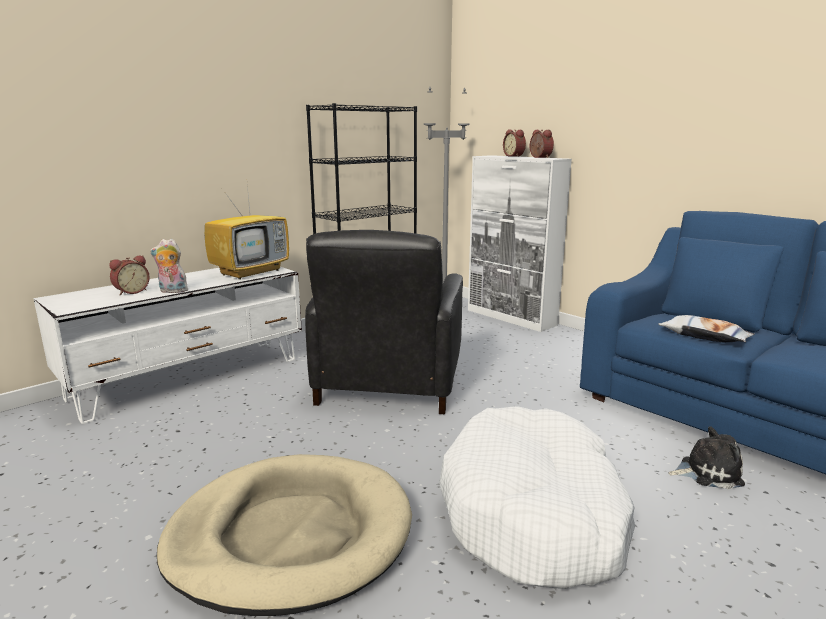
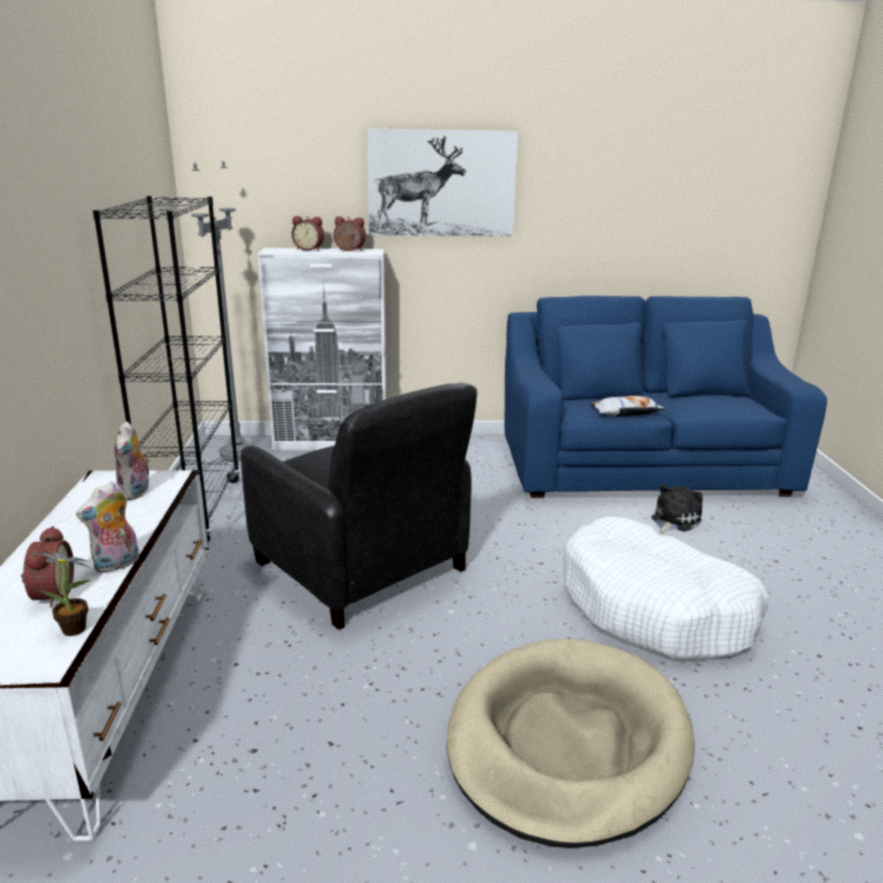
camera: 50 degrees left, 5 degrees up
(103, 304) = (77, 630): none -> potted plant
(251, 272) = (136, 493): television -> plush toy
(625, 99) = (441, 183): none -> picture

